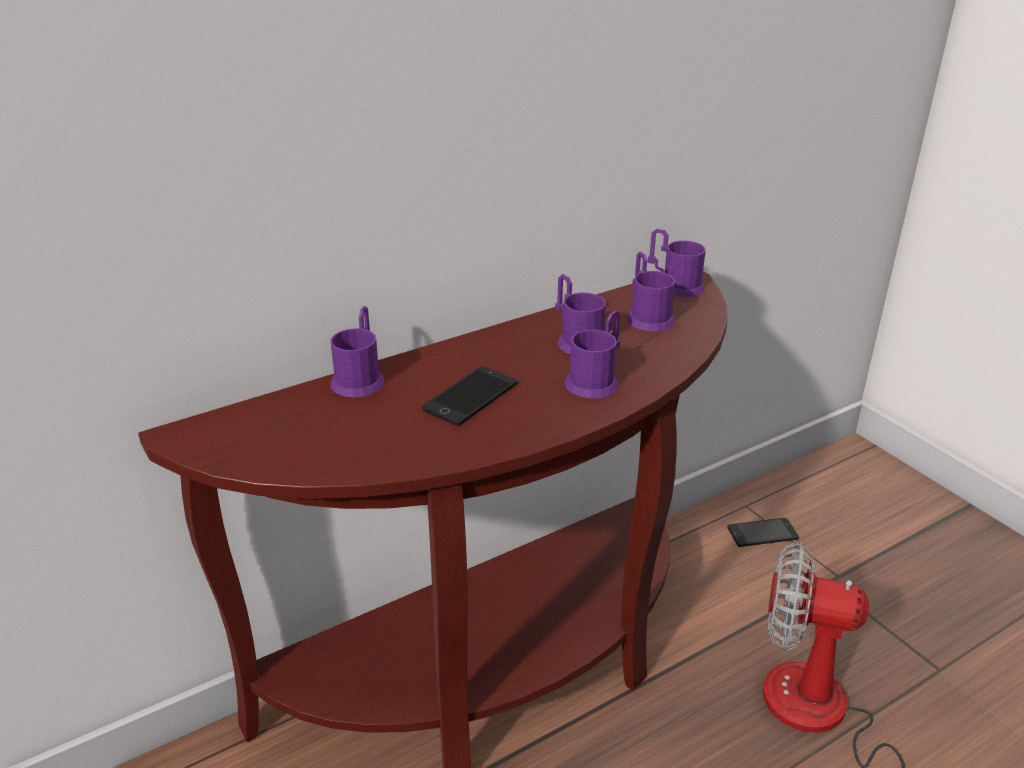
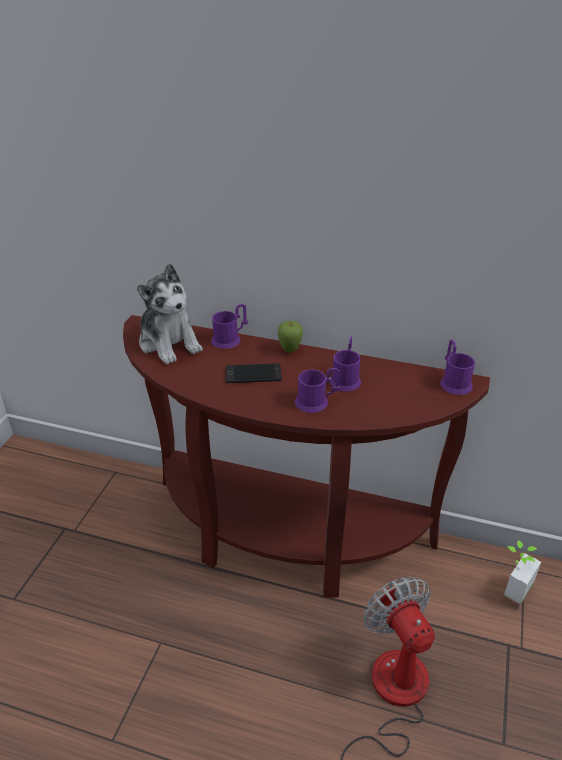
camera: 50 degrees right, 5 degrees up
(282, 430) = (169, 343): none -> plush toy
(462, 348) = (290, 351): none -> apple
(647, 316) = (404, 388): purple mug -> none
(762, 533) = (510, 589): phone -> potted plant

